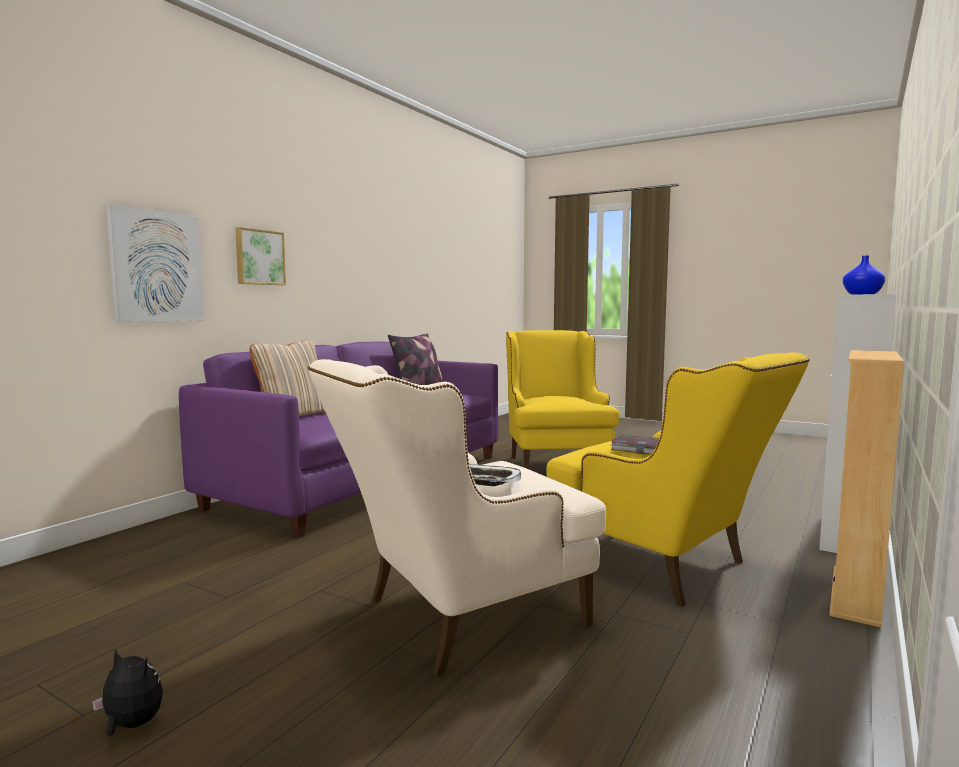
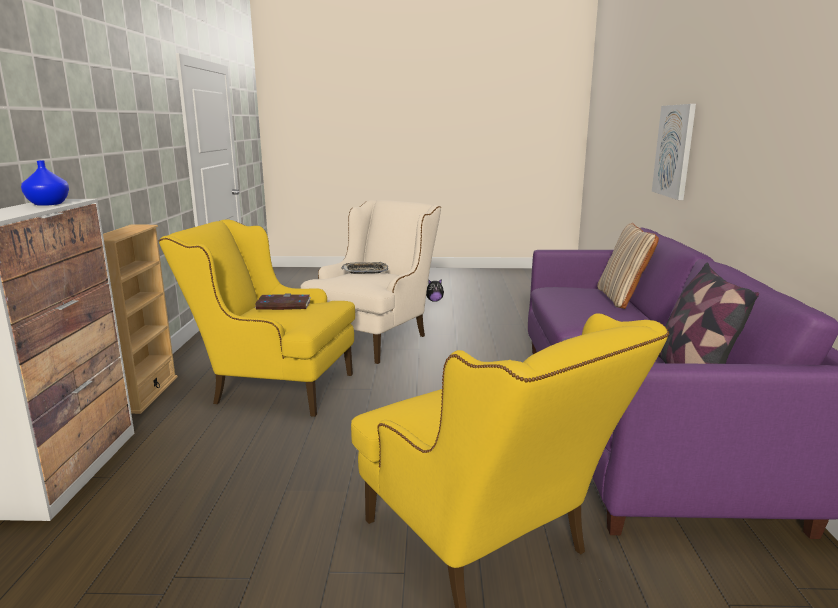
camera: 150 degrees right, 10 degrees up
(259, 257) = (724, 139): picture -> none

